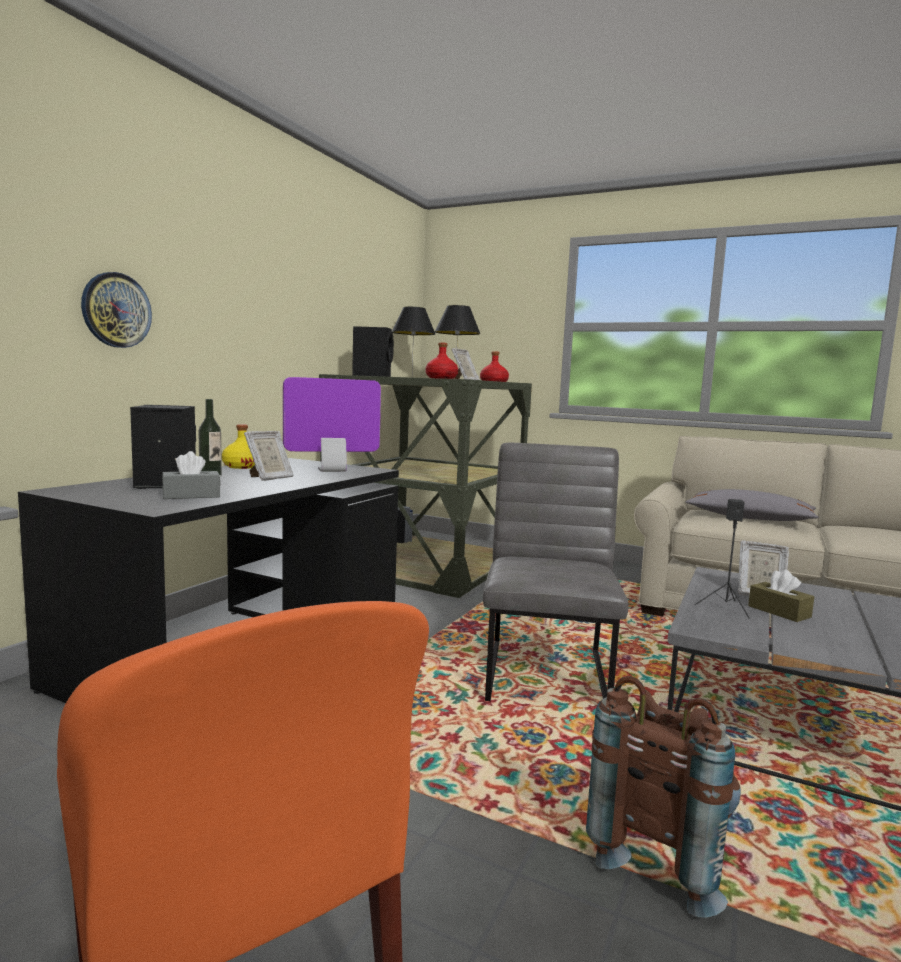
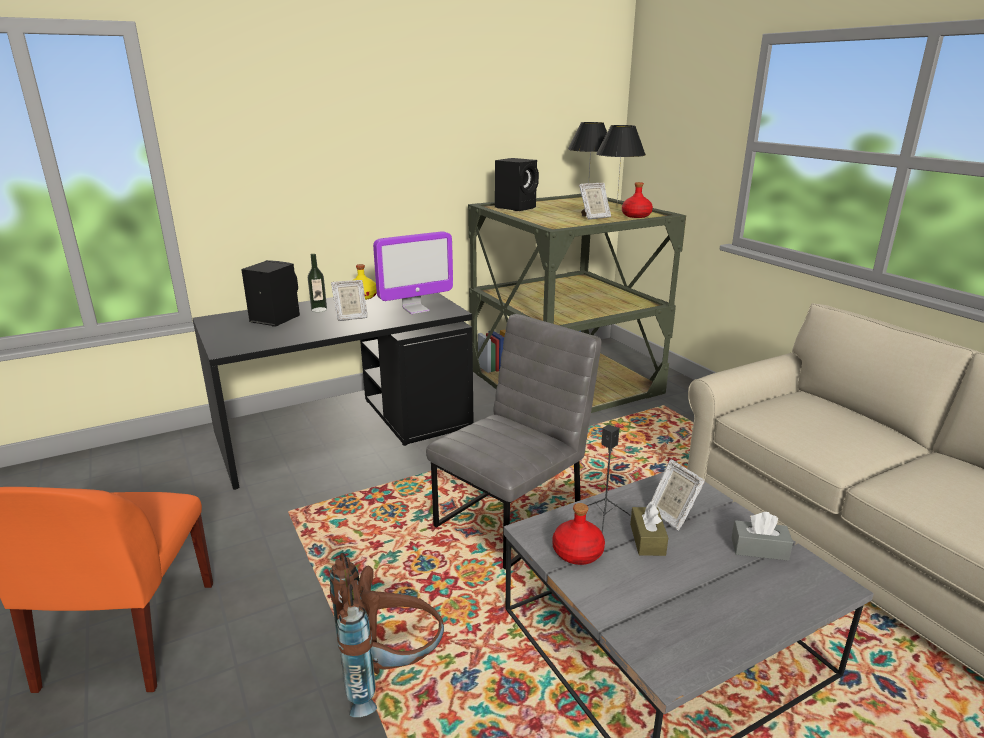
camera: 35 degrees right, 15 degrees up
(116, 310) = (264, 183): wall clock -> none
(191, 495) = (265, 336): grey tissue box -> grey tissue box (759, 549)
(332, 470) = (415, 309): monitor -> monitor turned 135 degrees clockwise
(441, 378) = (549, 221): red bottle -> red bottle (577, 552)
(749, 518) = (823, 422): grey pillow -> none

